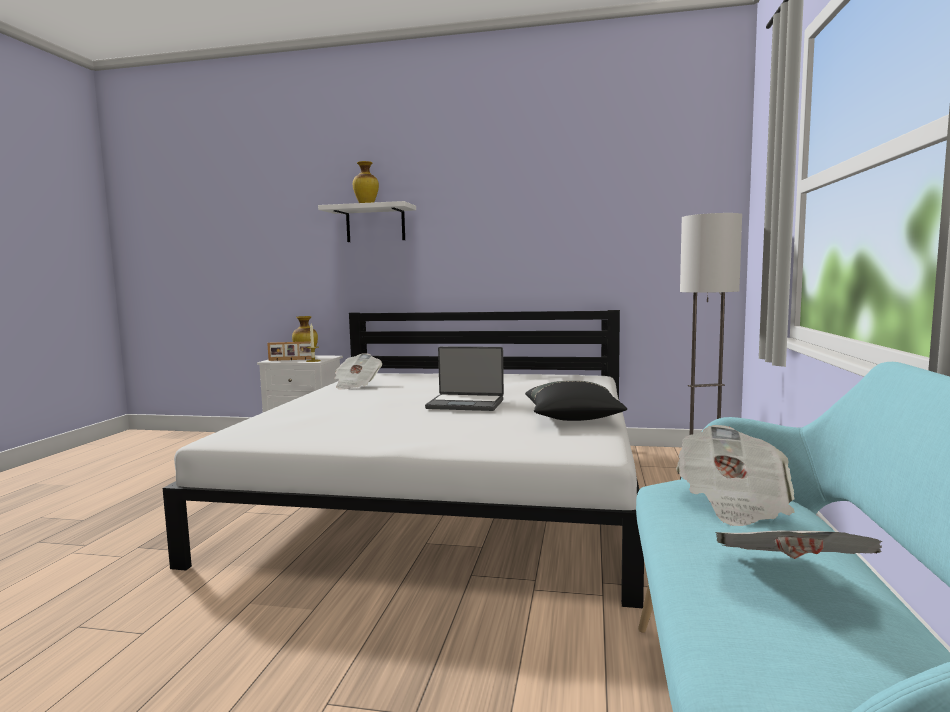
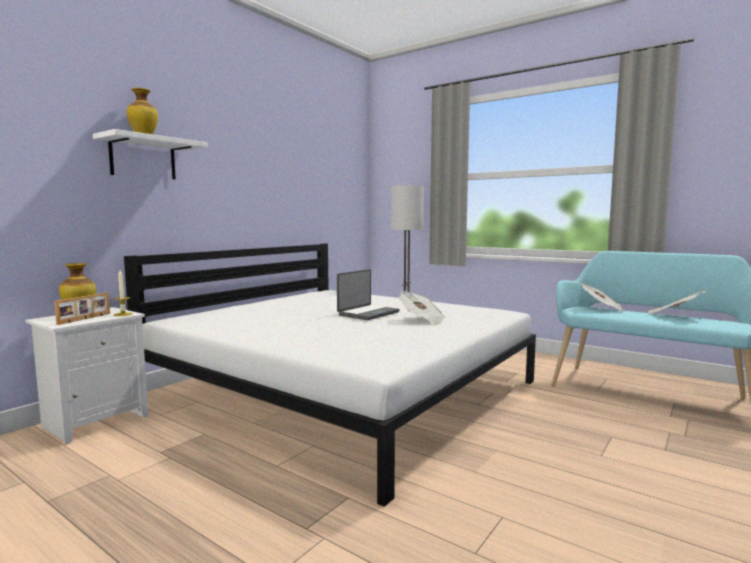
camera: 65 degrees left, 0 degrees up
(356, 385) = (224, 325): newspaper -> newspaper (422, 320)
(573, 419) = (438, 306): black pillow -> none

